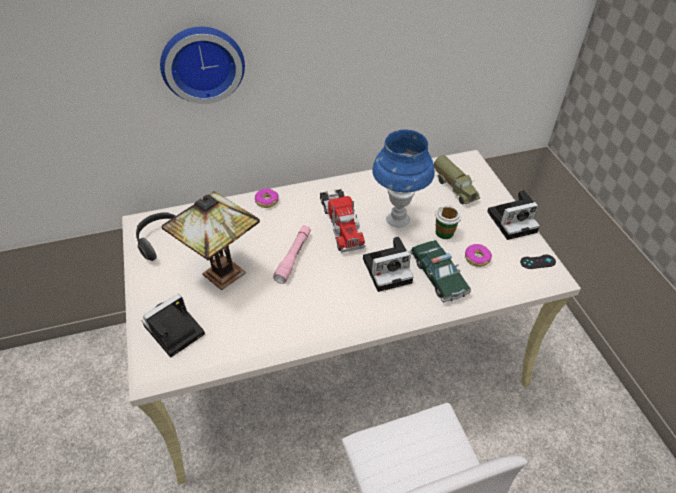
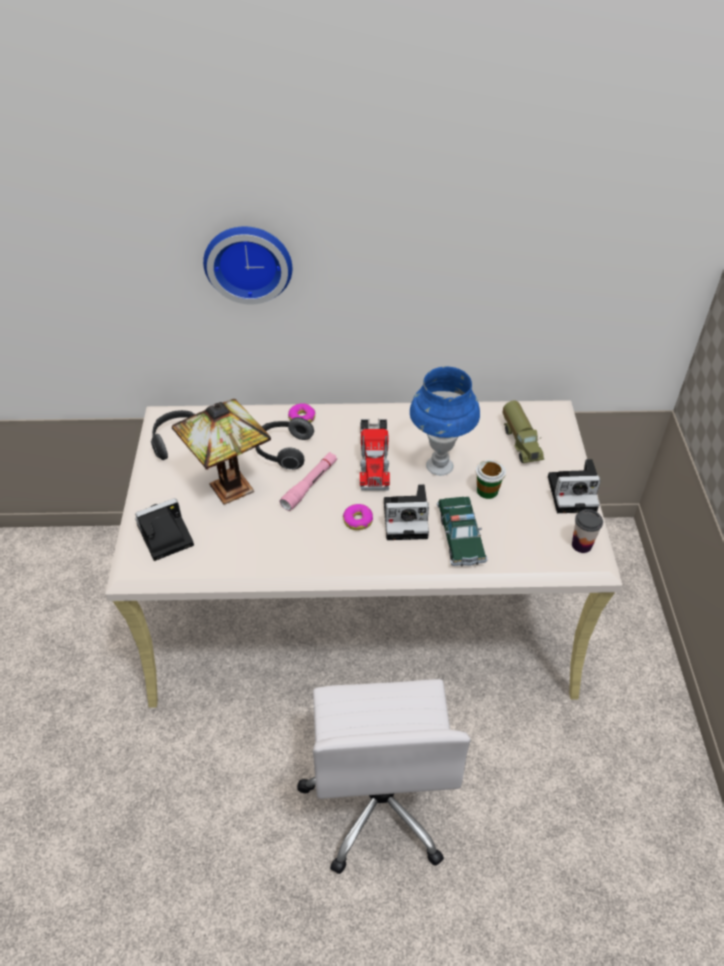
camera: 15 degrees right, 0 degrees up
(260, 232) = (283, 451): none -> headphones
(477, 258) = (512, 527): donut -> donut (358, 520)
(537, 262) = (581, 545): black game controller -> cup

